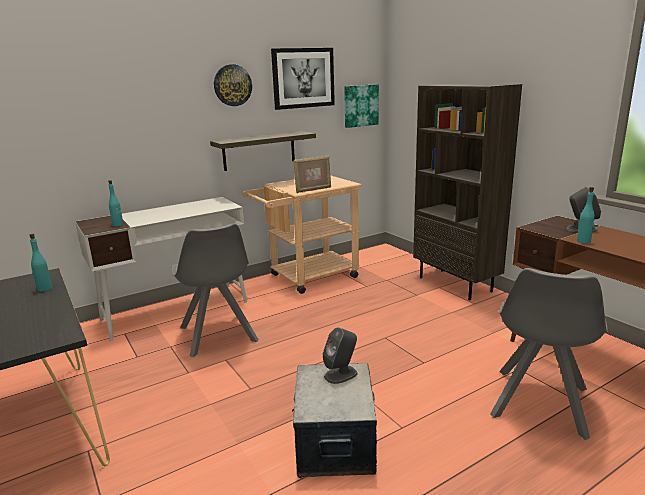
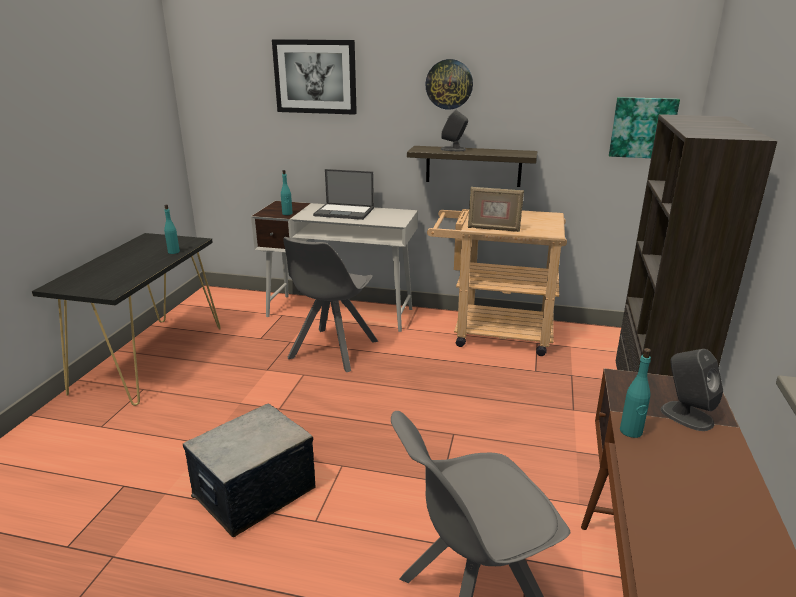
camera: 45 degrees right, 5 degrees up
(168, 211) = (345, 212): none -> laptop
(303, 78) = (550, 81): picture -> picture (315, 77)
(341, 374) = (275, 431): grey speaker -> grey speaker (453, 149)

